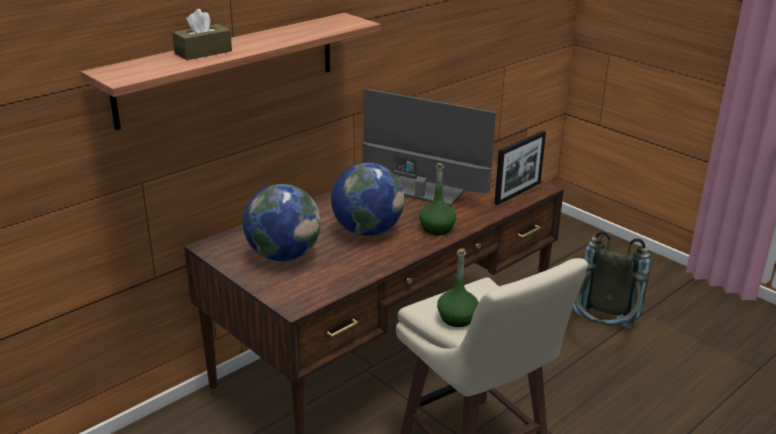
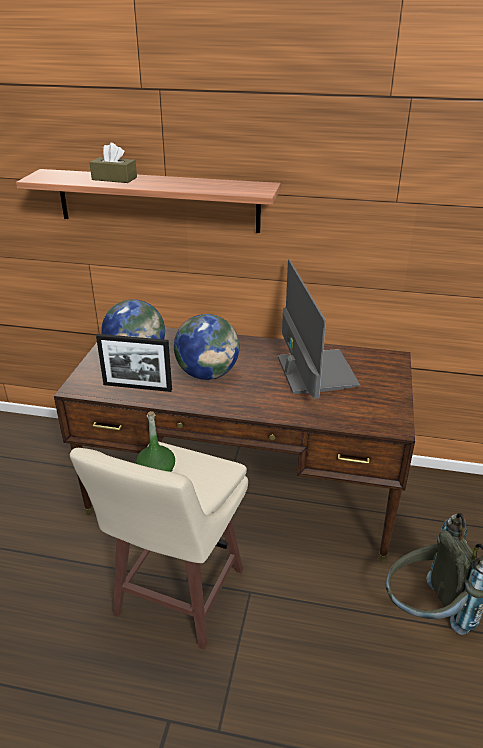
camera: 55 degrees right, 5 degrees up
(437, 228) = (249, 401): green bottle -> none
(517, 193) = (367, 418): picture frame -> picture frame (137, 387)

